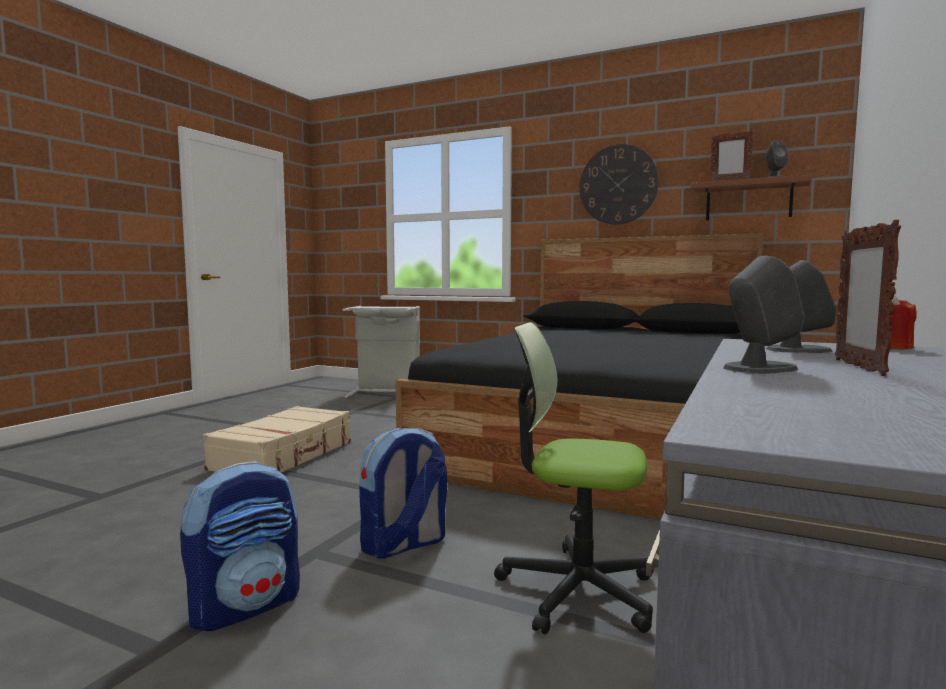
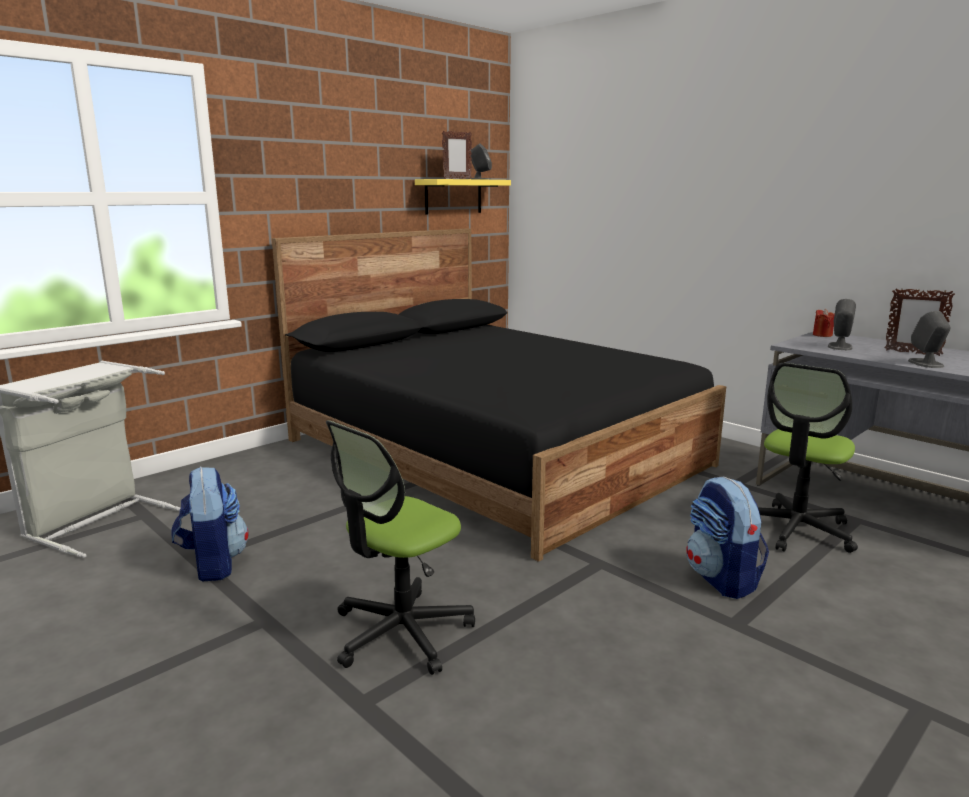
camera: 70 degrees left, 10 degrees up
(246, 606) = (841, 663): backpack -> backpack (213, 564)
(284, 456) = (401, 632): beige suitcase -> office chair
(618, 185) = (347, 170): wall clock -> none
(748, 201) = (453, 196): brown shelf -> yellow shelf

